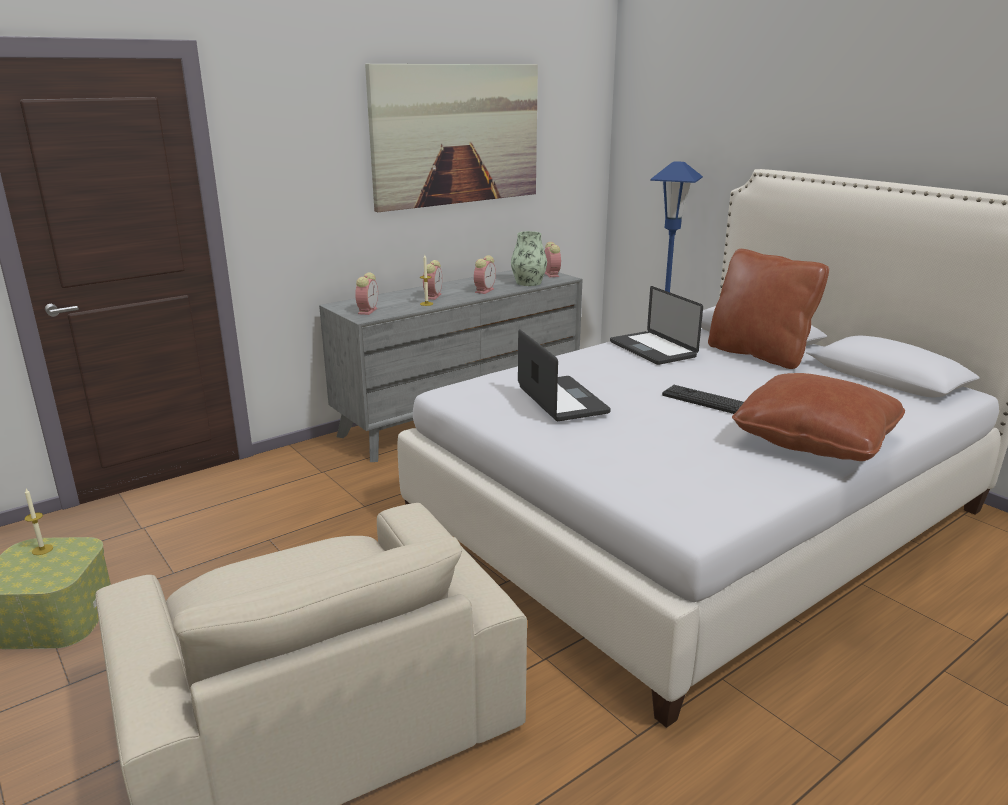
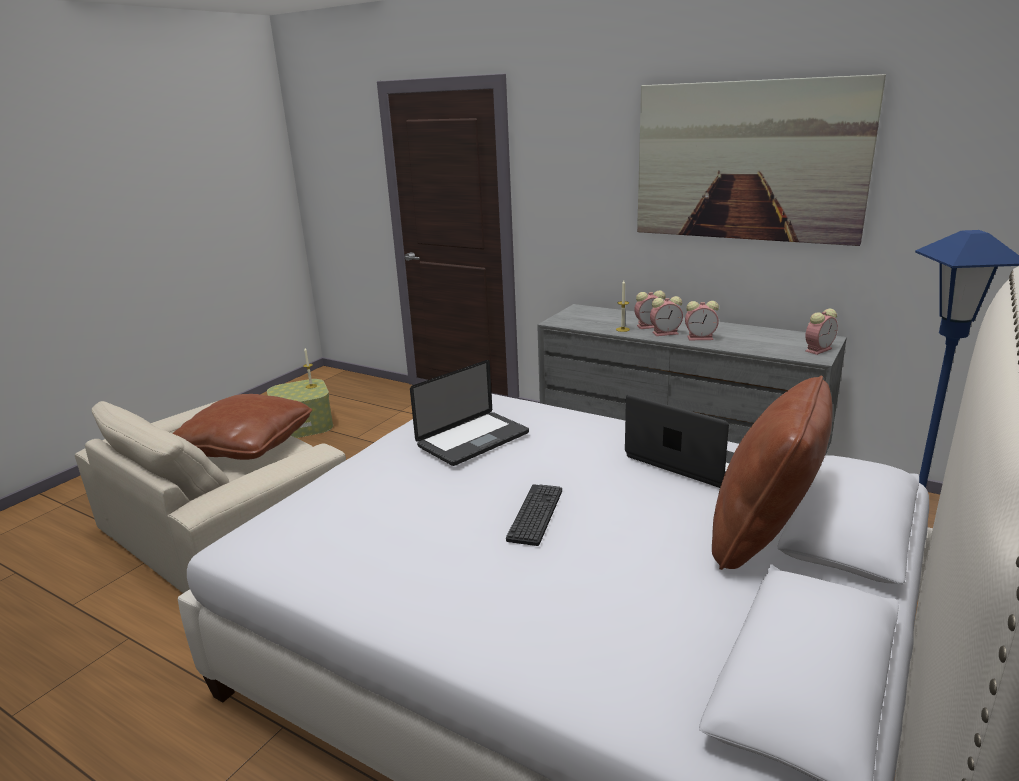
camera: 70 degrees right, 0 degrees up
(367, 311) = (575, 318): alarm clock -> alarm clock (666, 333)
(528, 283) = (763, 347): vase -> none
(652, 349) = (687, 461): laptop -> laptop turned 90 degrees clockwise
(814, 440) = (461, 606): brown pillow -> brown pillow (246, 445)

